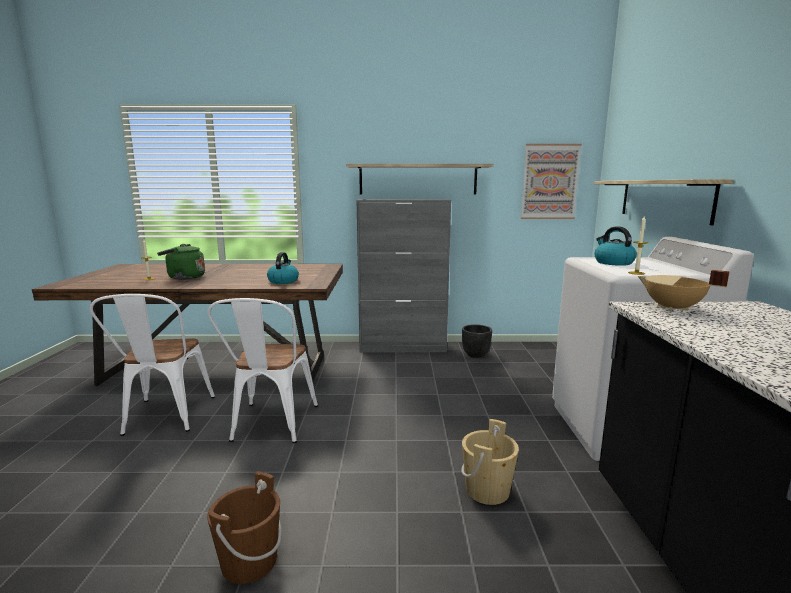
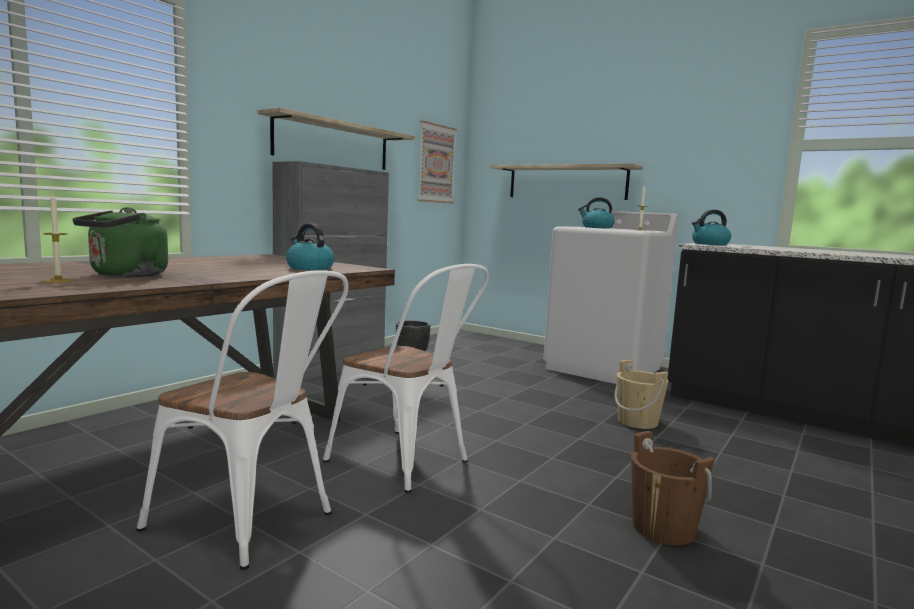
camera: 55 degrees left, 5 degrees down
(672, 308) = (709, 244): beige cooking pot -> kettle

